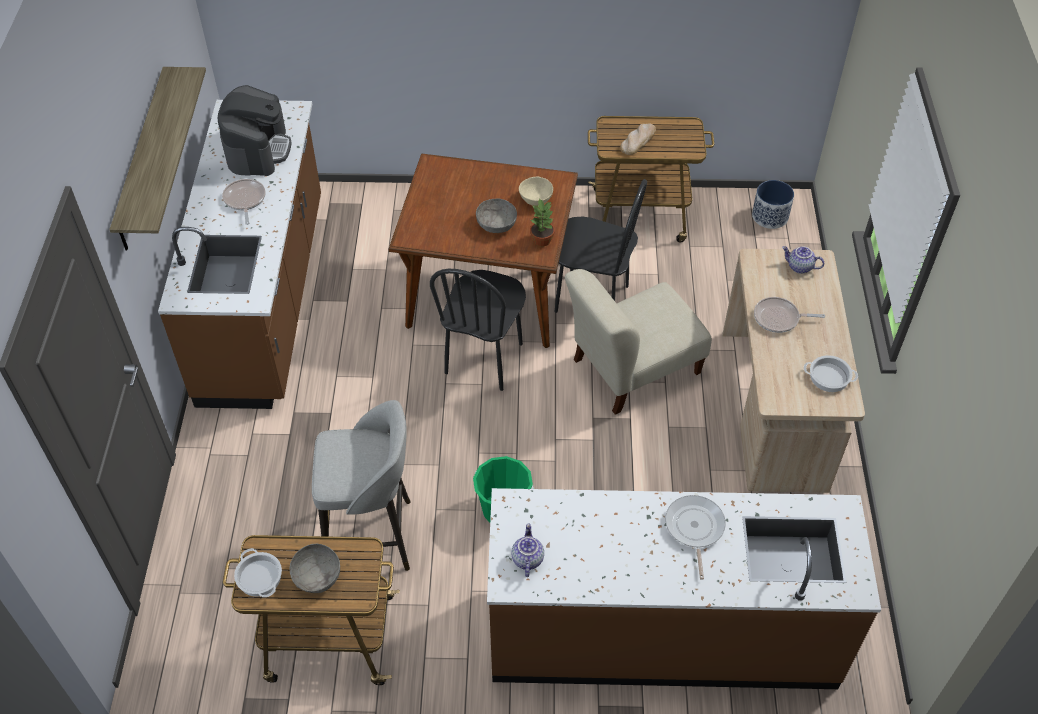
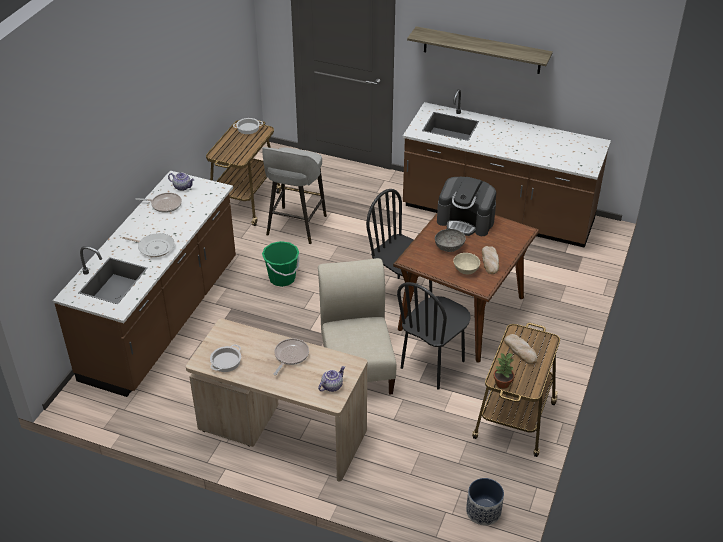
camera: 110 degrees right, 10 degrees down
(244, 200) = (503, 138): frying pan -> frying pan (164, 204)
(258, 150) = (551, 149): coffee machine -> coffee machine (466, 221)
(317, 576) = (236, 144): grey bowl -> none
(508, 182) = (490, 261): none -> bread
(542, 239) = (424, 263): potted plant -> potted plant (503, 383)

